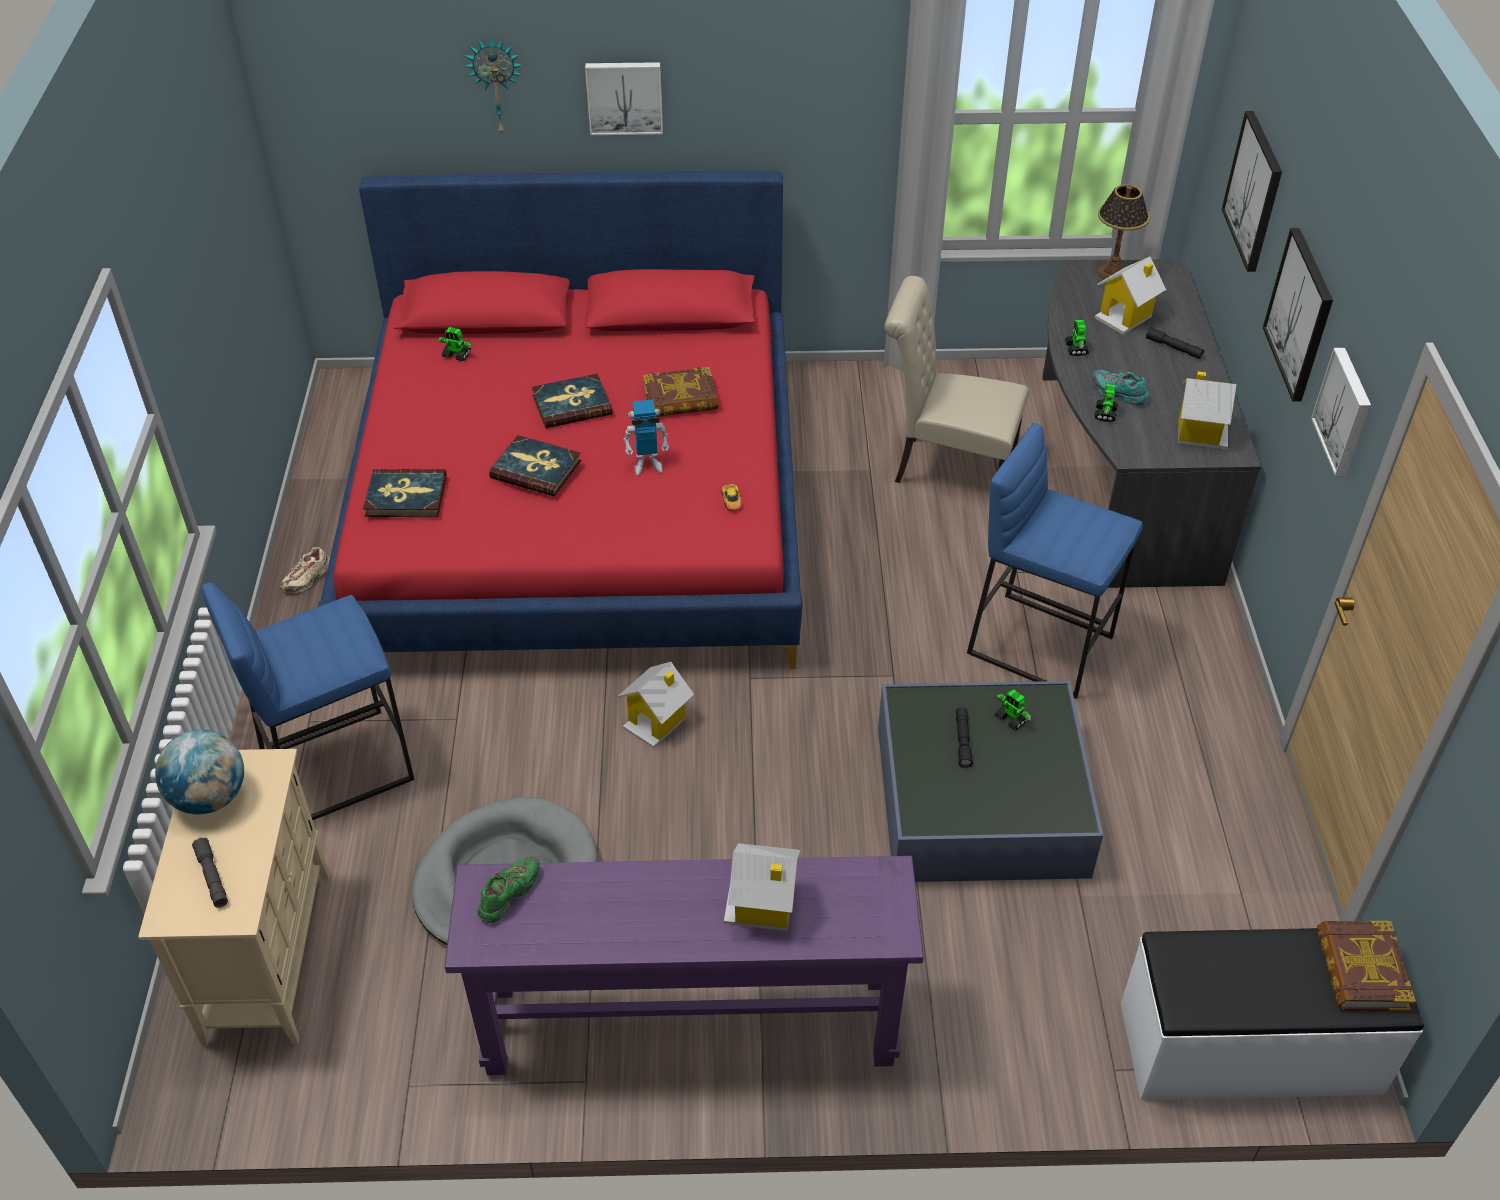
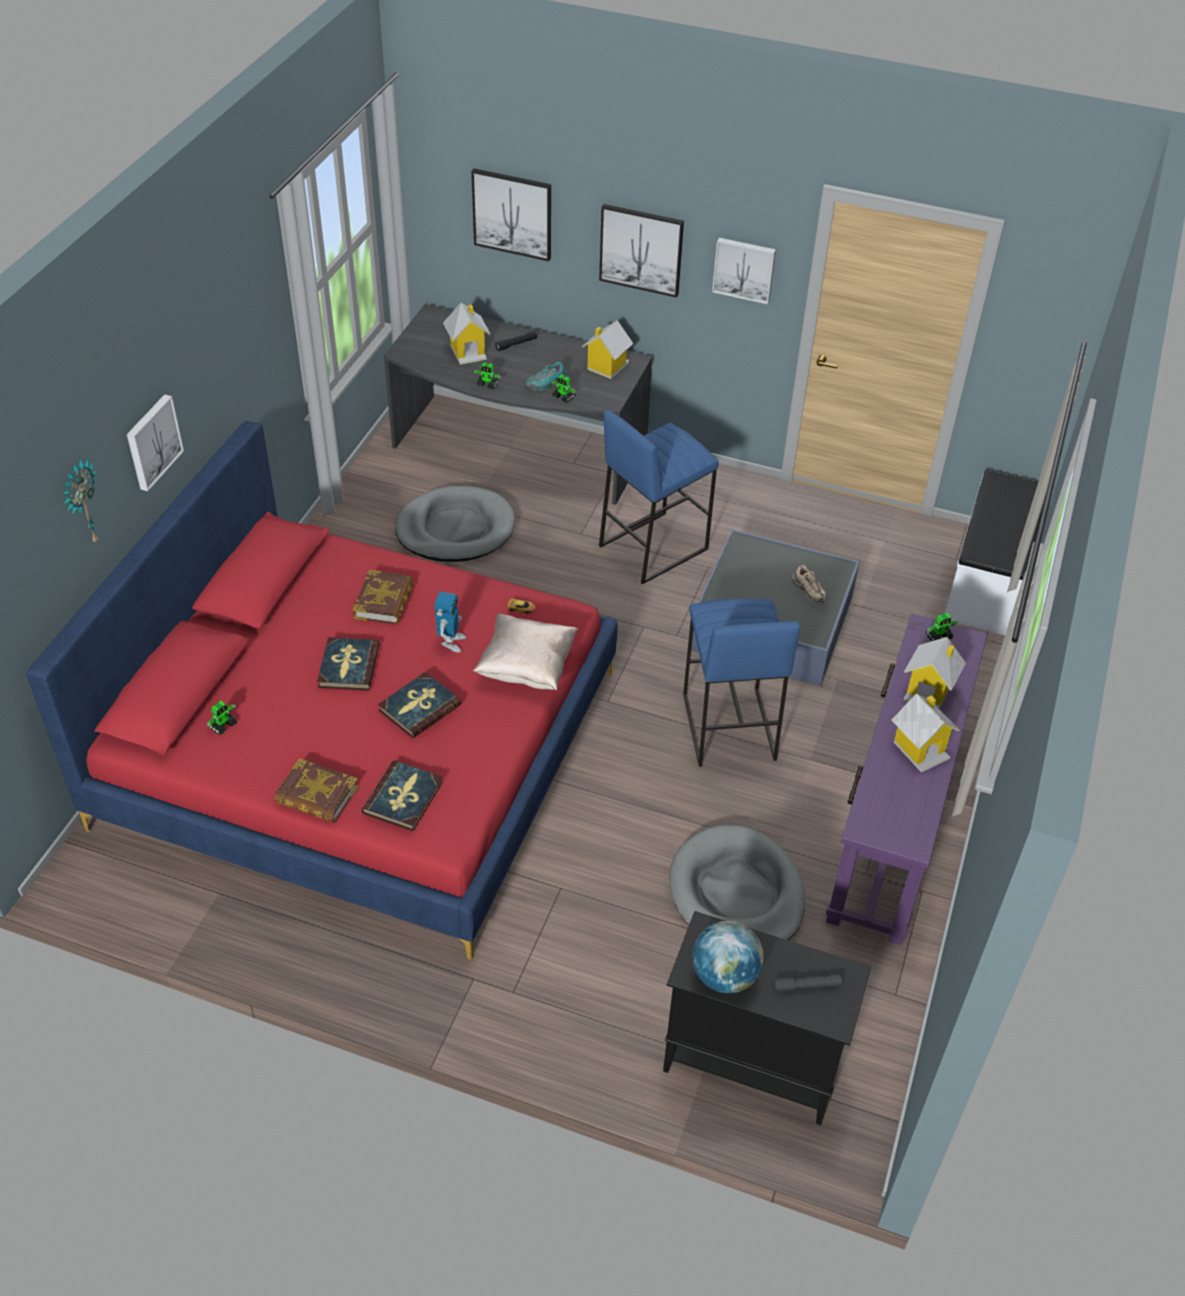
camera: 70 degrees left, 0 degrees up
(268, 954) = (749, 1064): beige cabinet -> black cabinet
(308, 578) = (333, 960): beige shoe -> beige shoe (809, 591)
(337, 766) = (573, 981): blue stool -> blue stool (727, 727)
(509, 894) = (878, 814): green shoe -> none
(639, 532) = (526, 668): none -> beige pillow
(657, 722) = (624, 765): toy house -> toy house (920, 748)
(946, 468) = (455, 529): beige chair -> grey dog bed
(963, 741) = (758, 594): black flashlight -> none
(1011, 719) = (750, 566): toy robot -> toy robot (939, 636)
(1112, 272) = (415, 338): table lamp -> none
(1360, 970) = (1010, 490): book -> book (317, 796)

